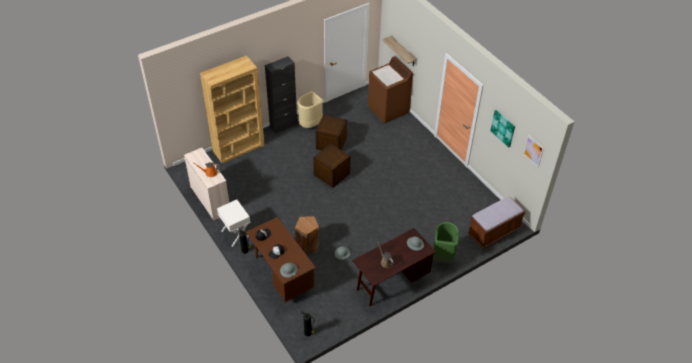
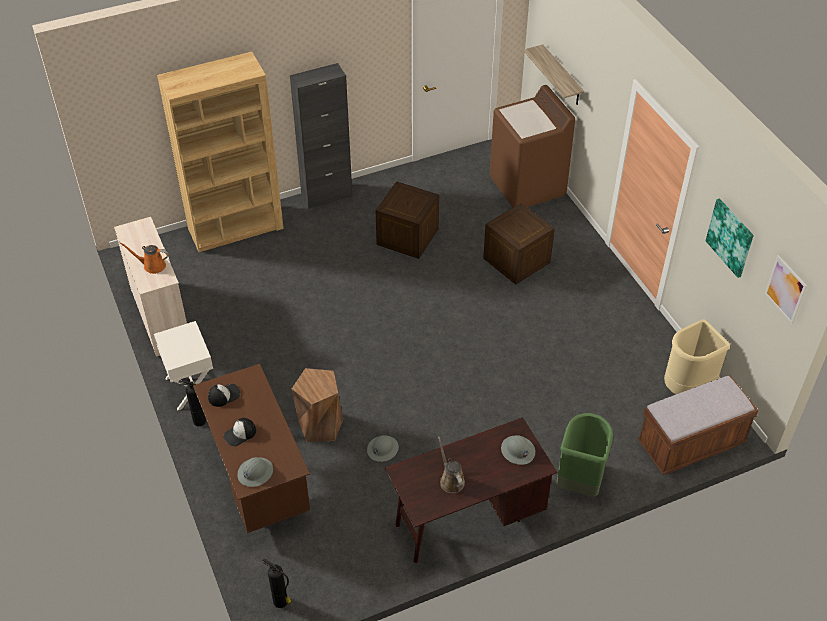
camera: 10 degrees right, 0 degrees up
(310, 125) = (376, 199): beige trash can -> beige trash can (686, 387)
(331, 174) = (396, 294): crate -> crate (516, 260)

